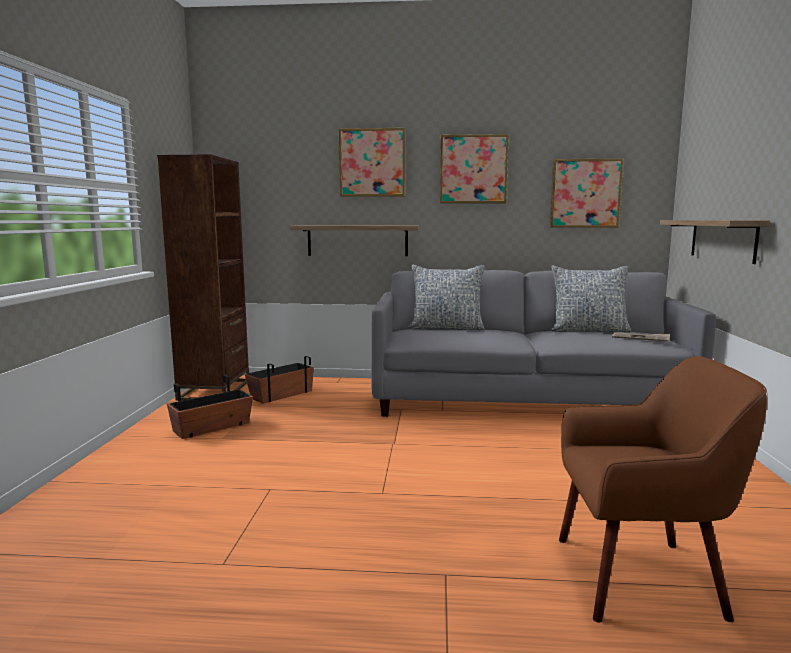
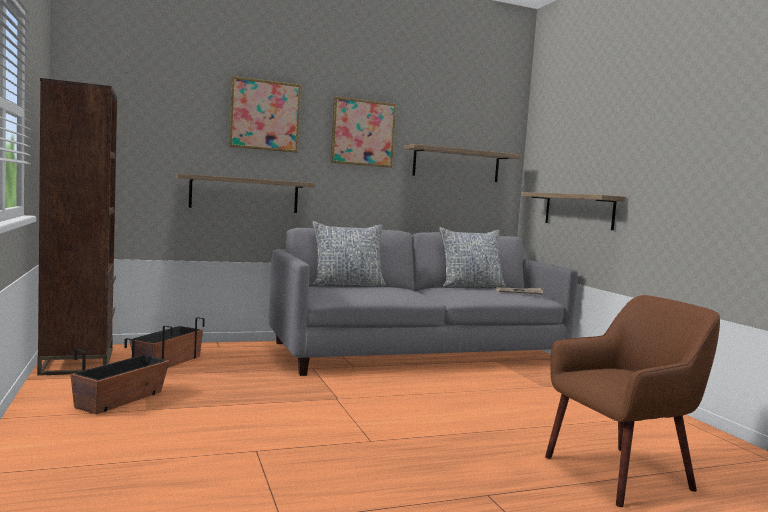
camera: 25 degrees left, 5 degrees down
(585, 193) = (456, 164): picture -> shelf

